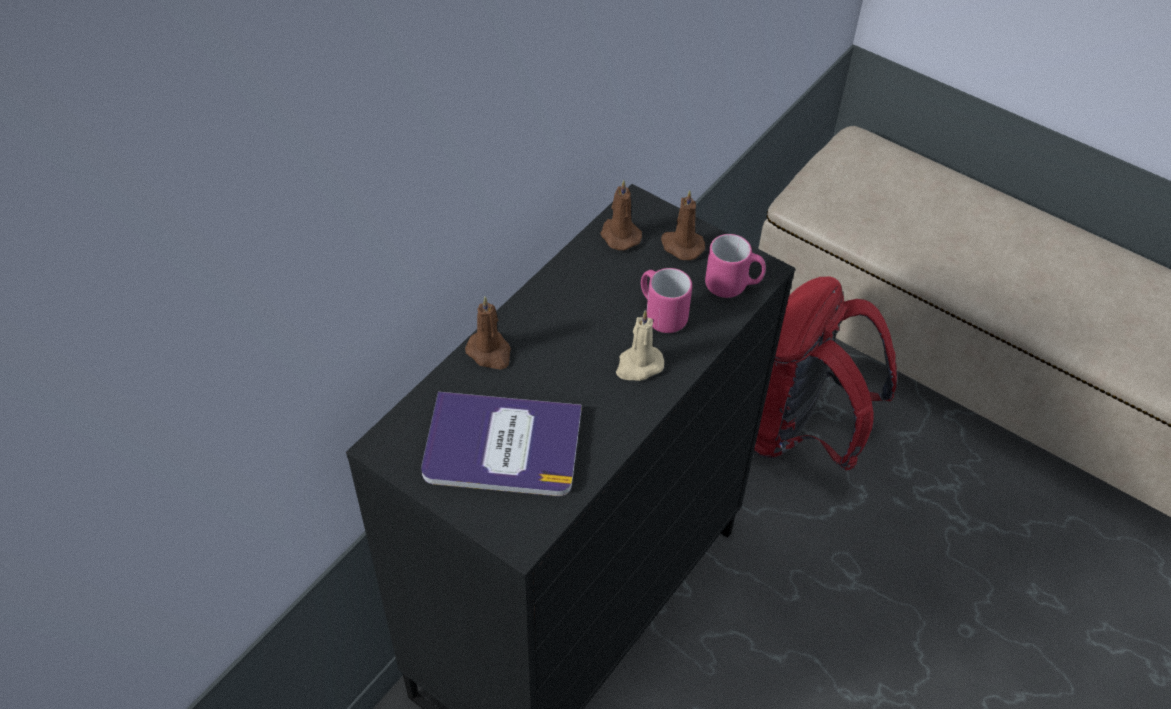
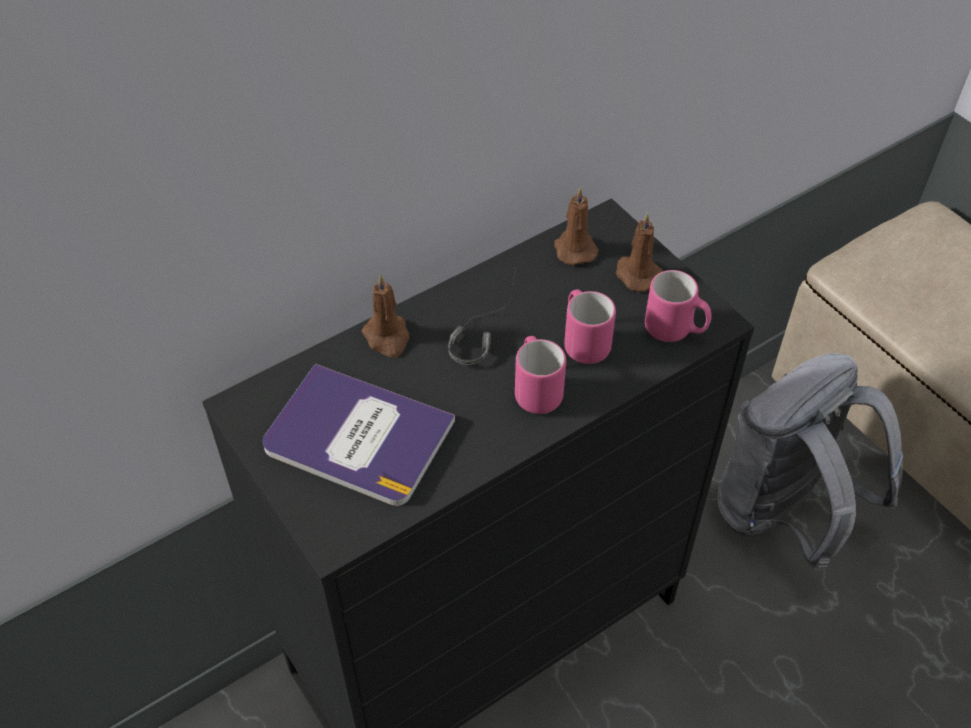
camera: 20 degrees right, 0 degrees up
(567, 320) = (481, 324): none -> headphones
(638, 365) = (536, 389): beige candle -> pink mug
(798, 432) = (784, 516): red backpack -> grey backpack

